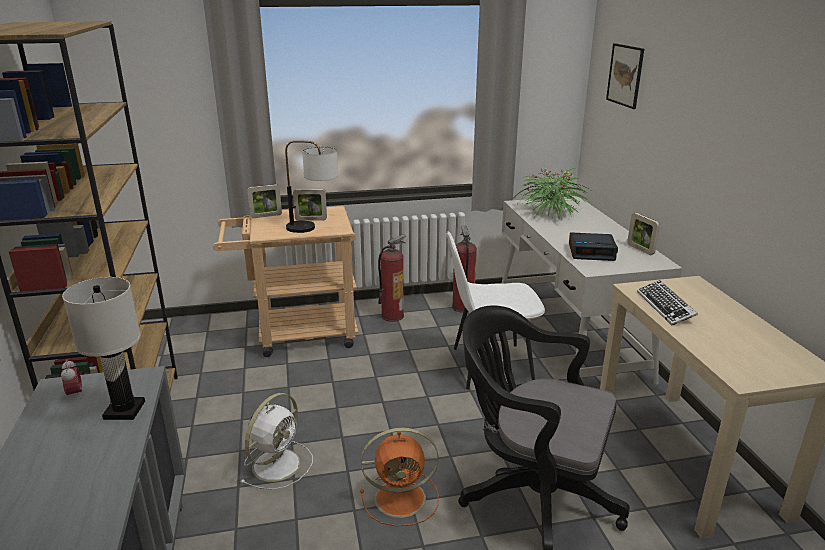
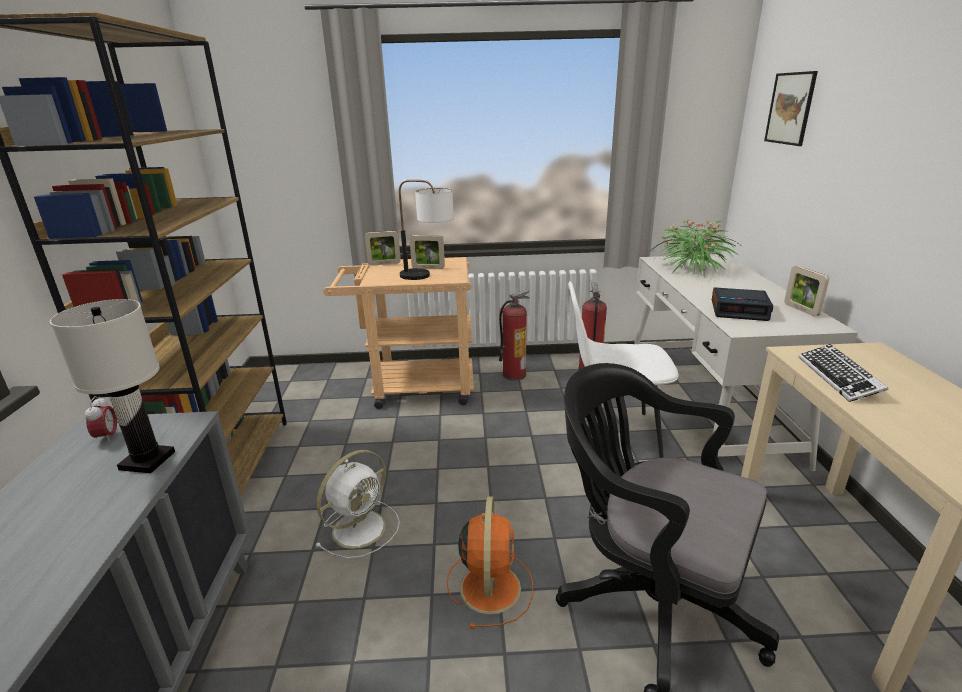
camera: 10 degrees right, 0 degrees up
(402, 498) = (490, 585): orange fan -> orange fan turned 90 degrees counterclockwise

